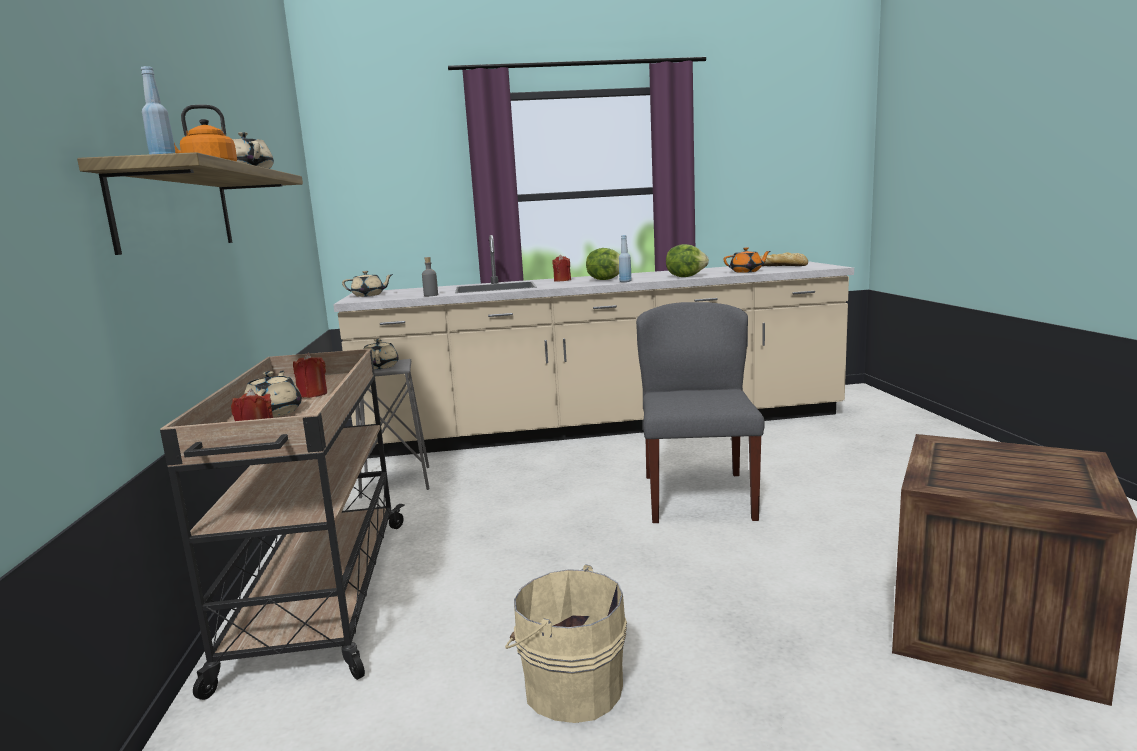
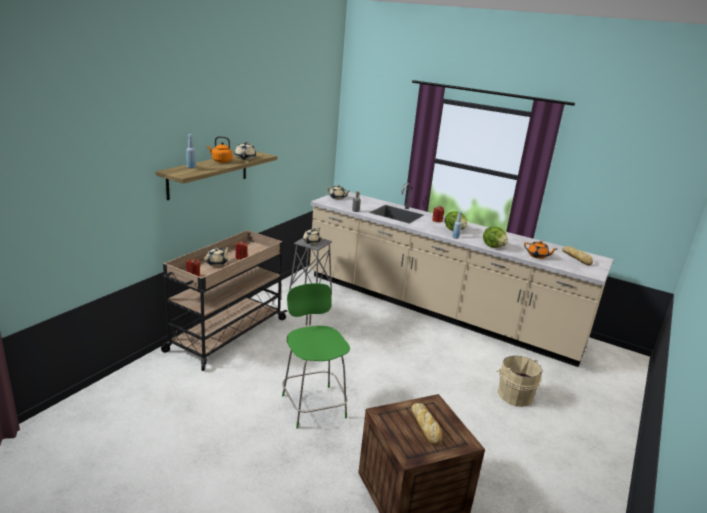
camera: 35 degrees right, 10 degrees up
(570, 687) = (248, 411): beige bucket -> beige bucket (514, 394)
(654, 607) = (313, 404): none -> green chair
(697, 496) = (411, 371): grey chair -> none
(1007, 467) = (426, 427): none -> bread

